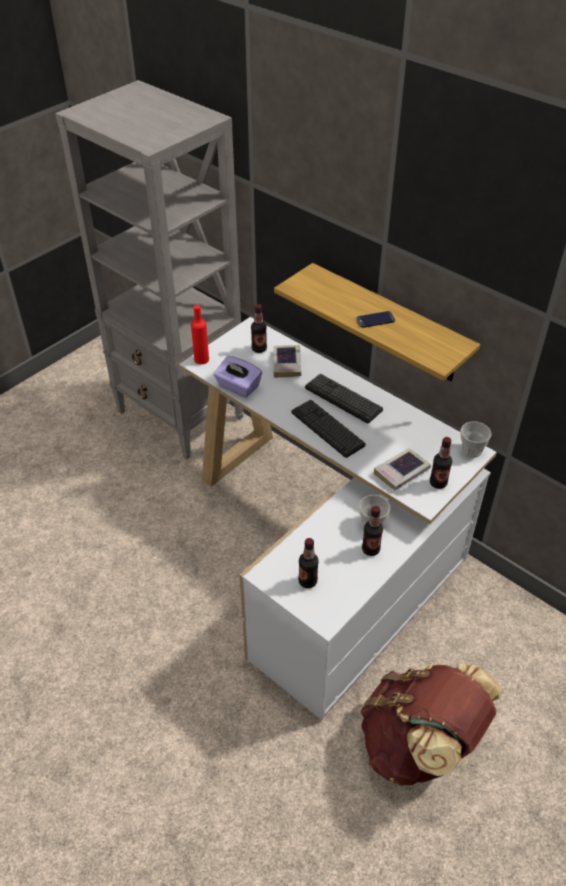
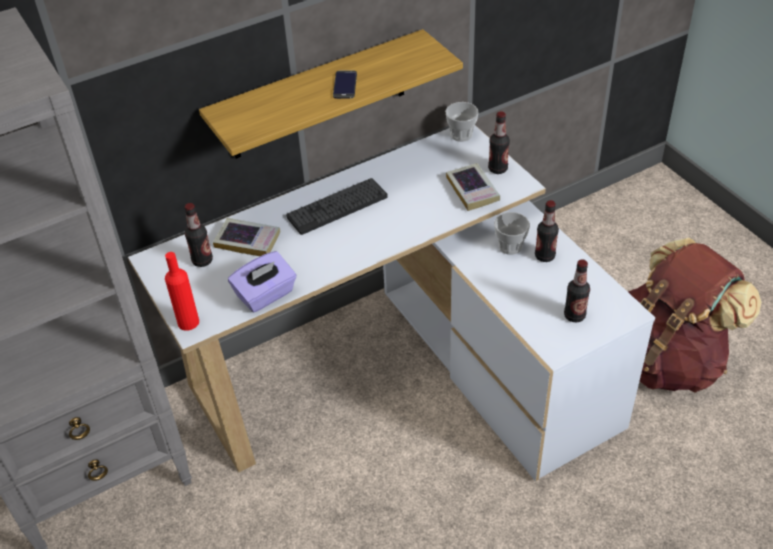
camera: 70 degrees left, 0 degrees up
(327, 428) = (381, 231): keyboard -> none

